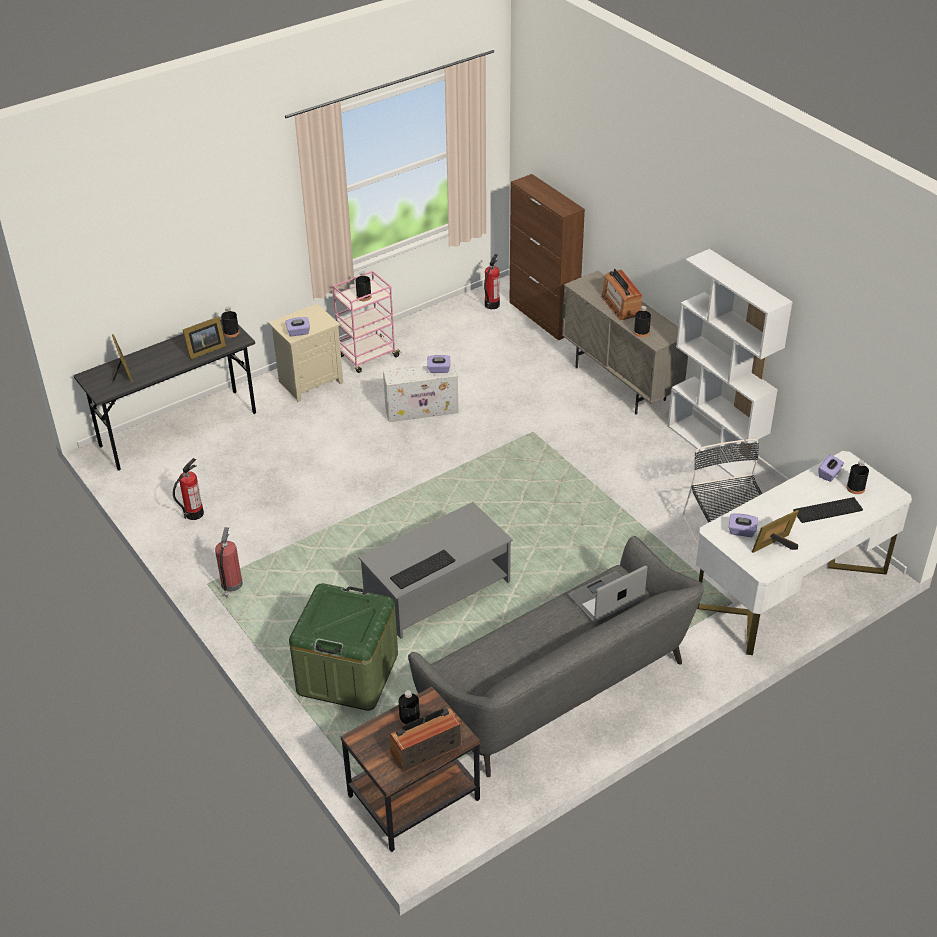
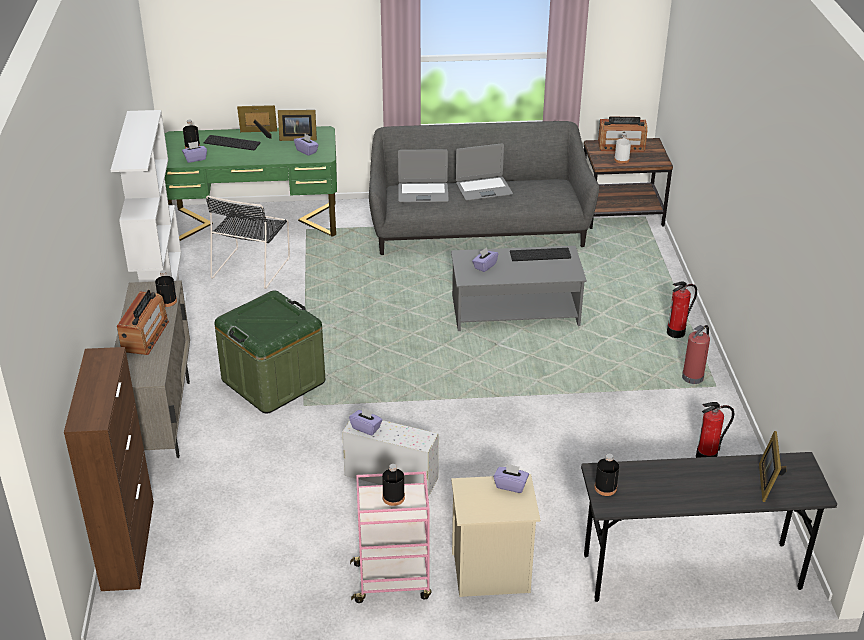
camera: 150 degrees left, 5 degrees down
(204, 350) = (652, 474): picture frame -> picture frame (259, 133)
(347, 673) = (625, 285): green storage box -> green storage box (273, 381)
(409, 719) = (621, 160): black bottle -> white bottle
(465, 533) = (484, 266): none -> purple tissue box
(491, 305) = (165, 595): fire extinguisher -> fire extinguisher (676, 333)
(548, 633) = (483, 189): none -> laptop
(791, 589) = (255, 222): white desk -> green desk

